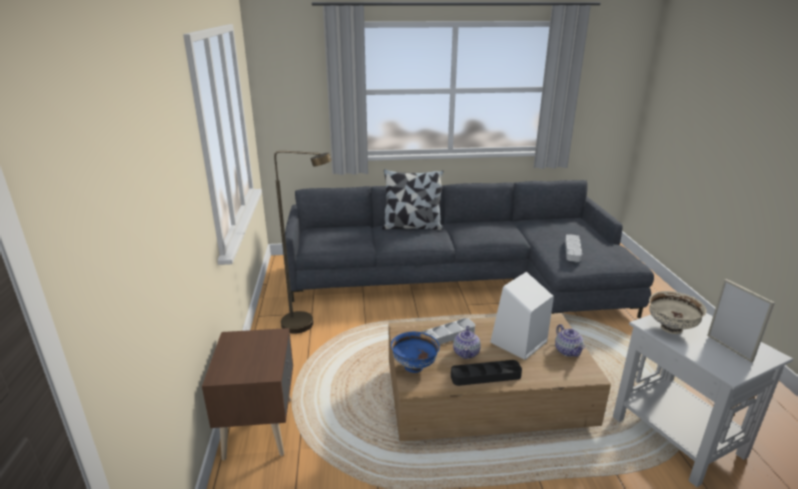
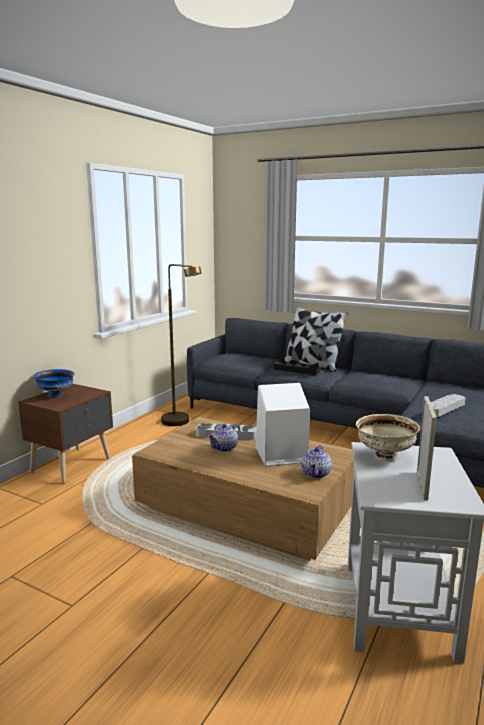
camera: 35 degrees right, 10 degrees down
(414, 366) = (172, 443): blue bowl -> blue bowl (56, 395)
(485, 376) = (214, 464): black tray -> black tray (296, 370)

